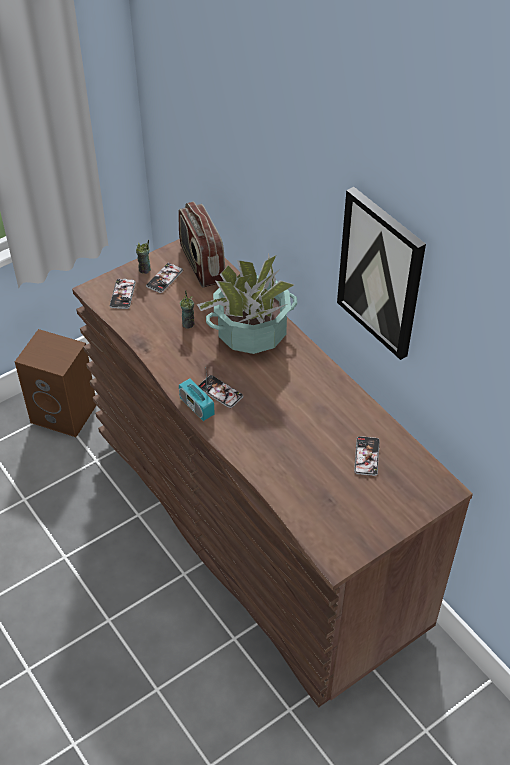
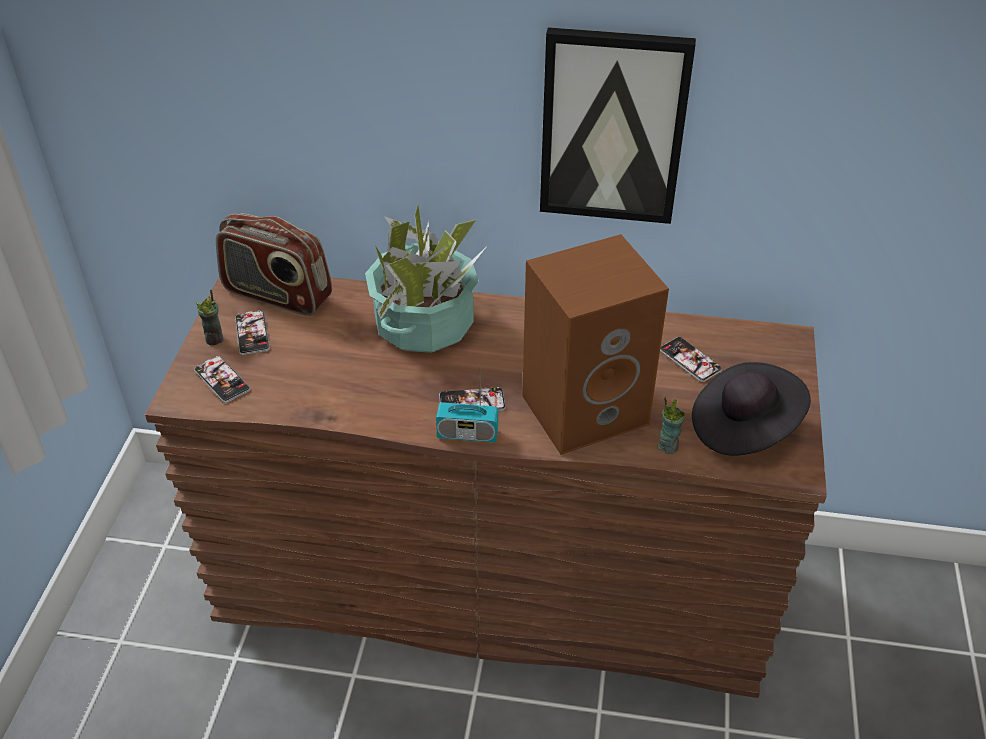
camera: 45 degrees left, 5 degrees down
(66, 413) = (135, 636): brown speaker -> brown speaker (586, 407)
(188, 324) = (343, 360): cup -> cup (668, 446)
(342, 515) = (743, 427): none -> black hat

